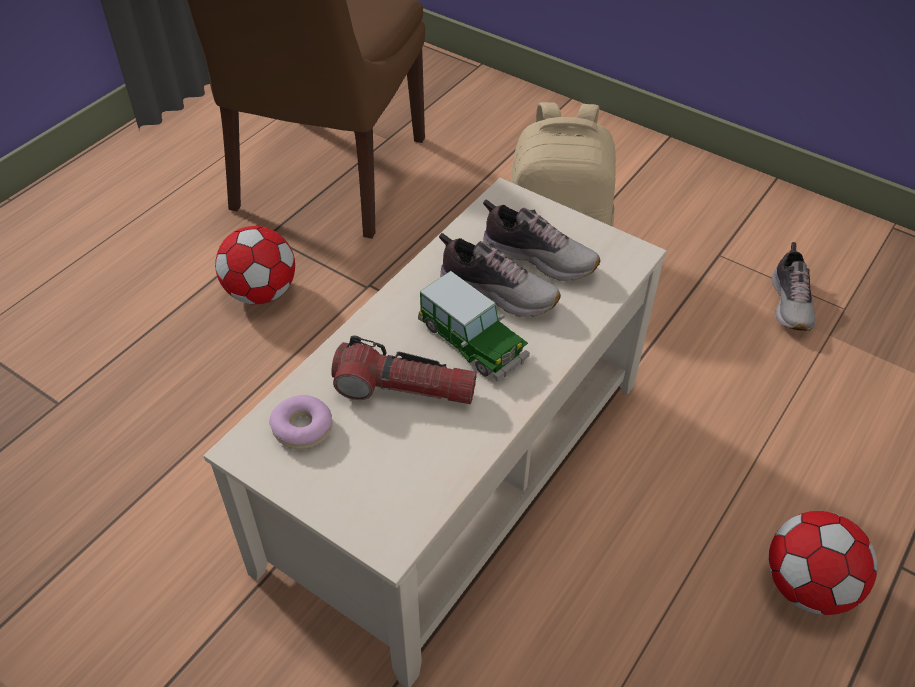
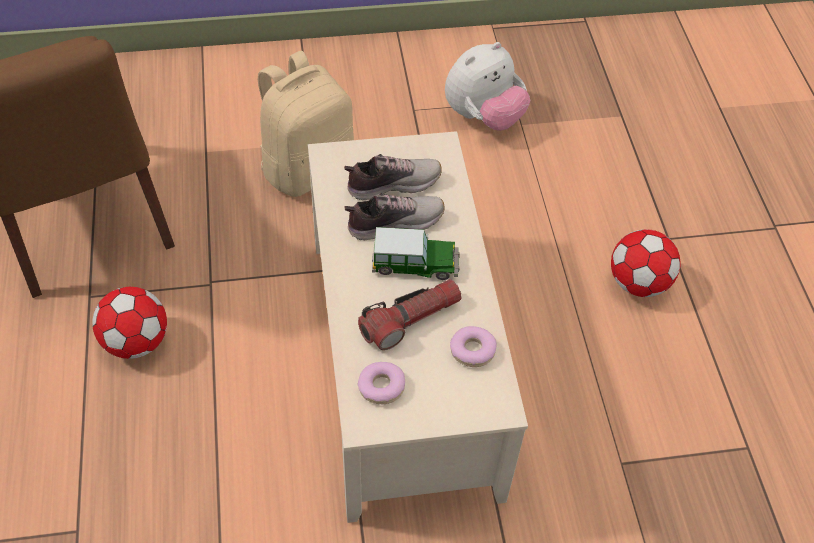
camera: 45 degrees left, 5 degrees up
(430, 463) = (472, 350): none -> donut
(791, 303) = (483, 117): shoe -> plush toy

